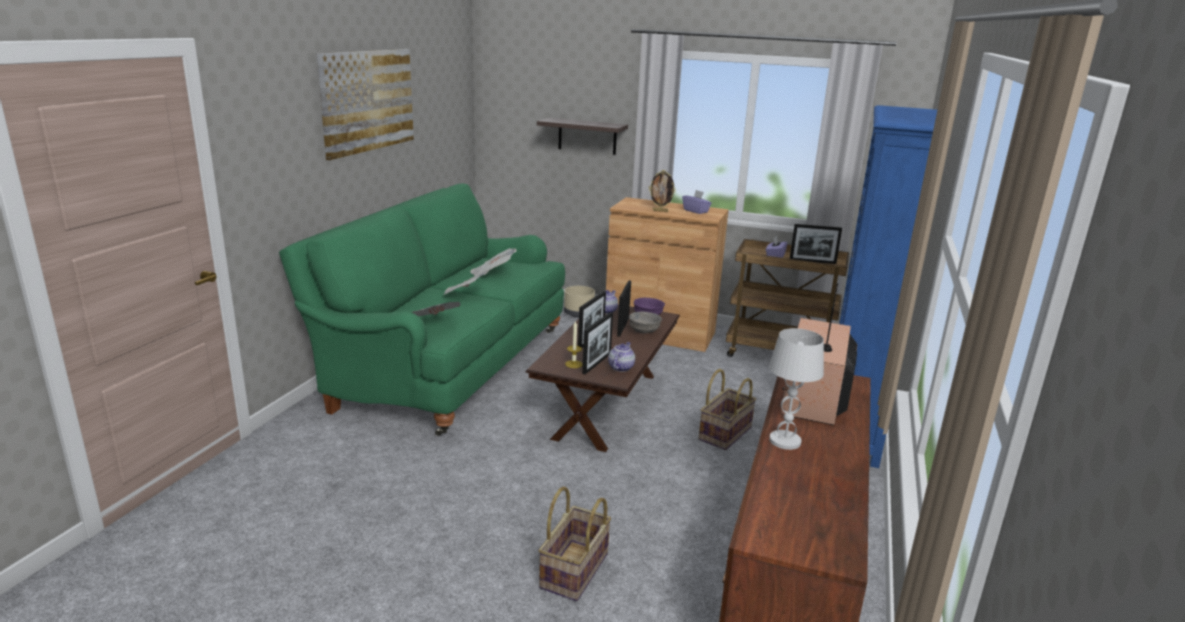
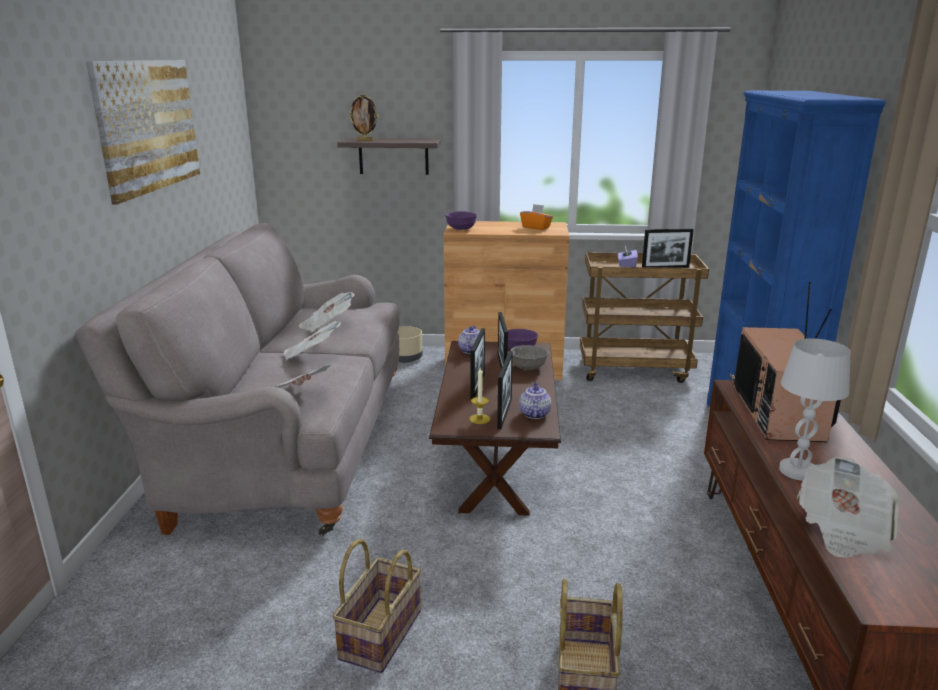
camera: 15 degrees left, 0 degrees up
(445, 365) = (285, 444): green sofa -> grey sofa
(628, 205) = (460, 229): none -> purple bowl
(660, 211) = (500, 231): picture frame -> picture frame (365, 140)
(696, 211) = (536, 227): purple tissue box -> orange tissue box
(724, 433) = (638, 467): basket -> basket (379, 634)
(779, 487) = (843, 530): none -> newspaper

